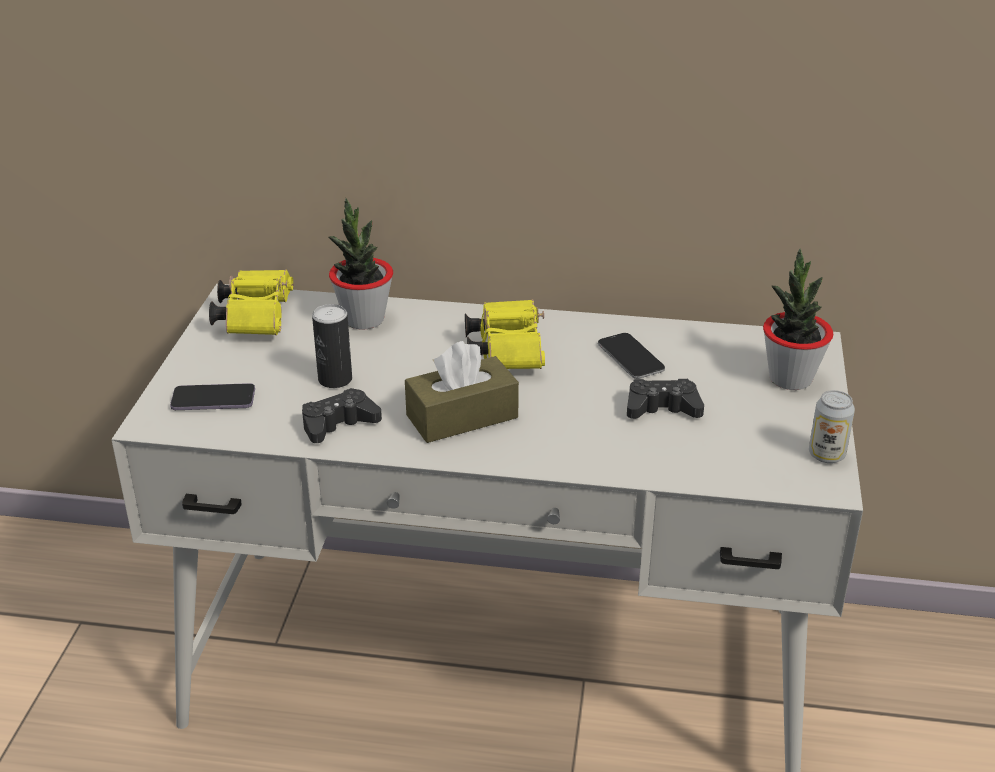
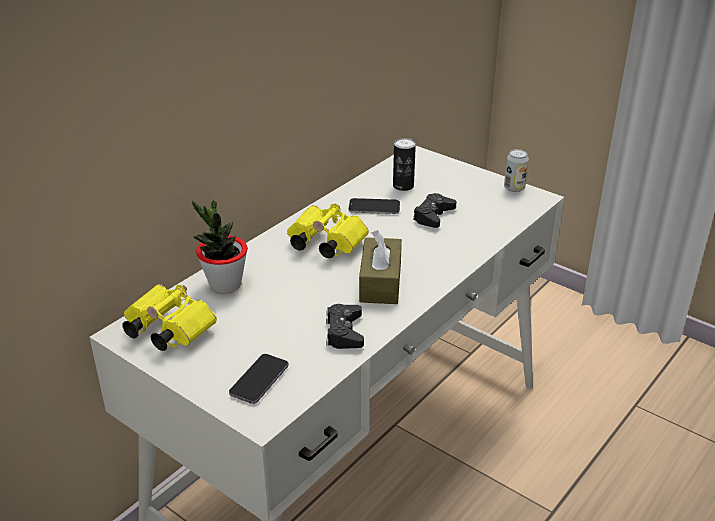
camera: 60 degrees left, 0 degrees up
(335, 379) = (288, 318): can -> can (403, 186)
(790, 378) = (440, 172): potted plant -> none

